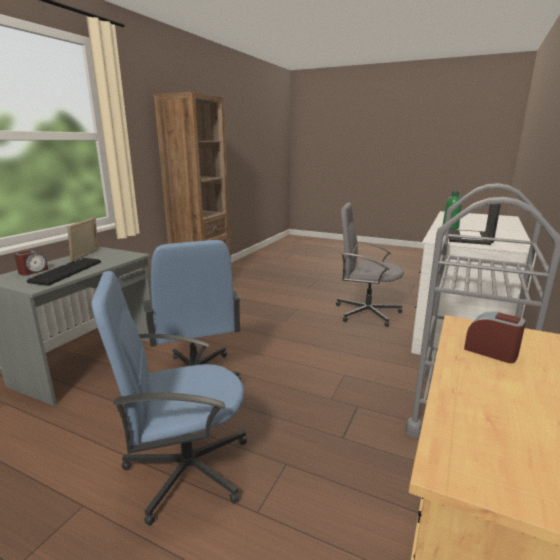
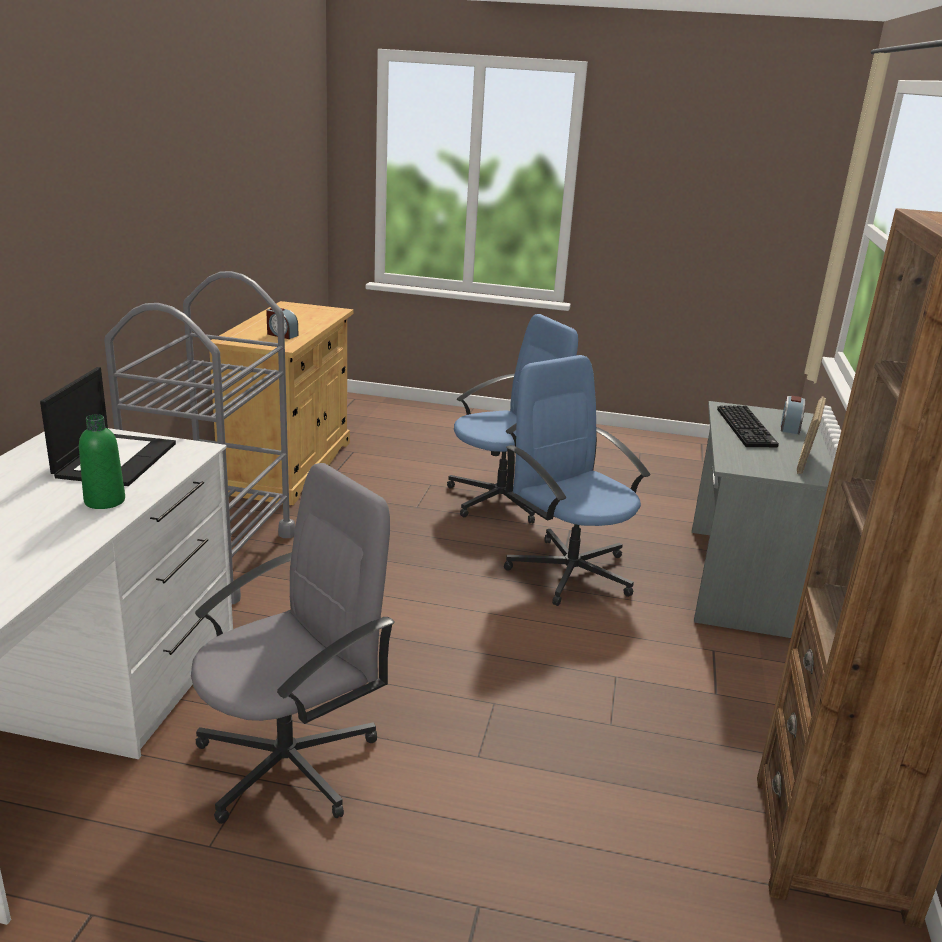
camera: 165 degrees right, 5 degrees up
(86, 255) = (805, 461): picture frame -> picture frame turned 150 degrees counterclockwise
(366, 312) = (290, 762): grey office chair -> grey office chair turned 45 degrees counterclockwise

